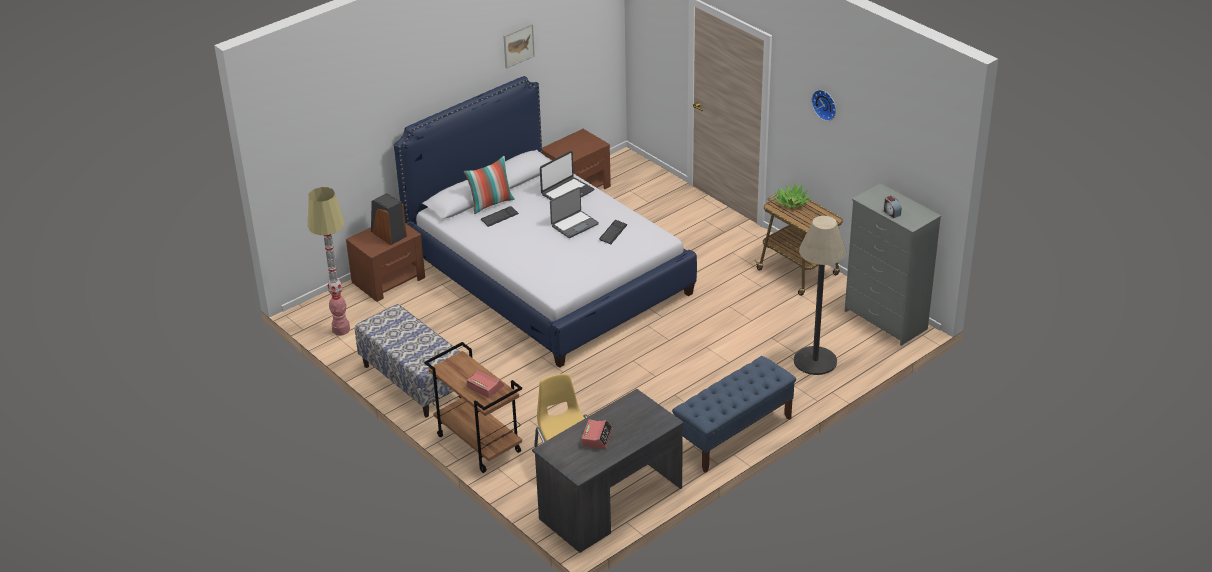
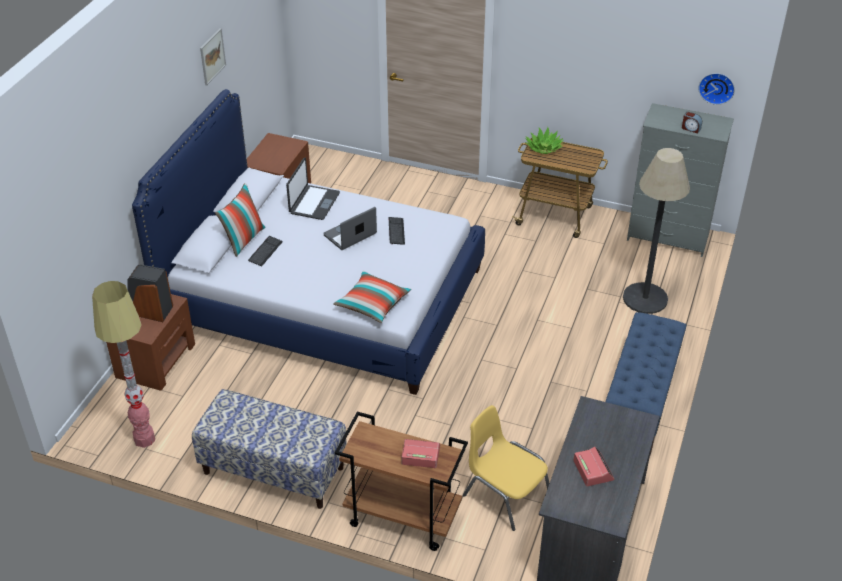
camera: 30 degrees left, 5 degrees up
(546, 279) = (372, 304): none -> pillow
(574, 224) = (350, 235): laptop -> laptop turned 150 degrees counterclockwise
(825, 104) = (573, 37): wall clock -> wall clock (717, 87)

